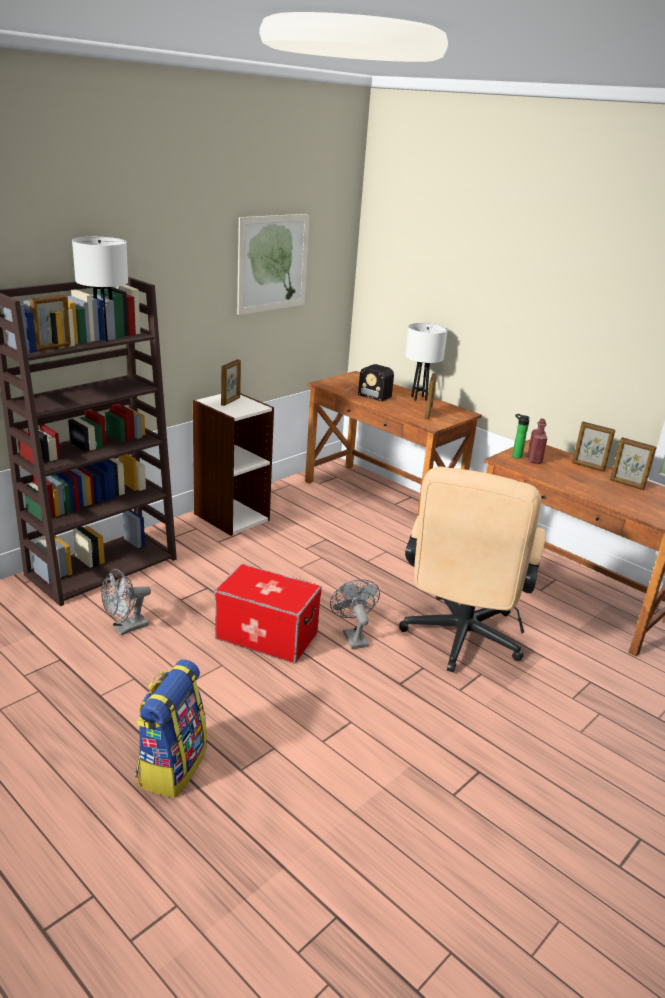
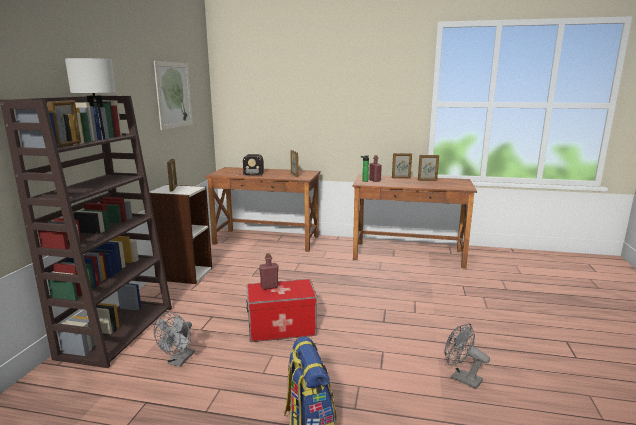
camera: 30 degrees left, 10 degrees down
(260, 578) = (269, 287): none -> red bottle
(353, 636) = (331, 309): grey fan -> grey fan (461, 378)
(419, 398) = (278, 170): white table lamp -> none
(459, 641) = (386, 290): beige office chair -> none

